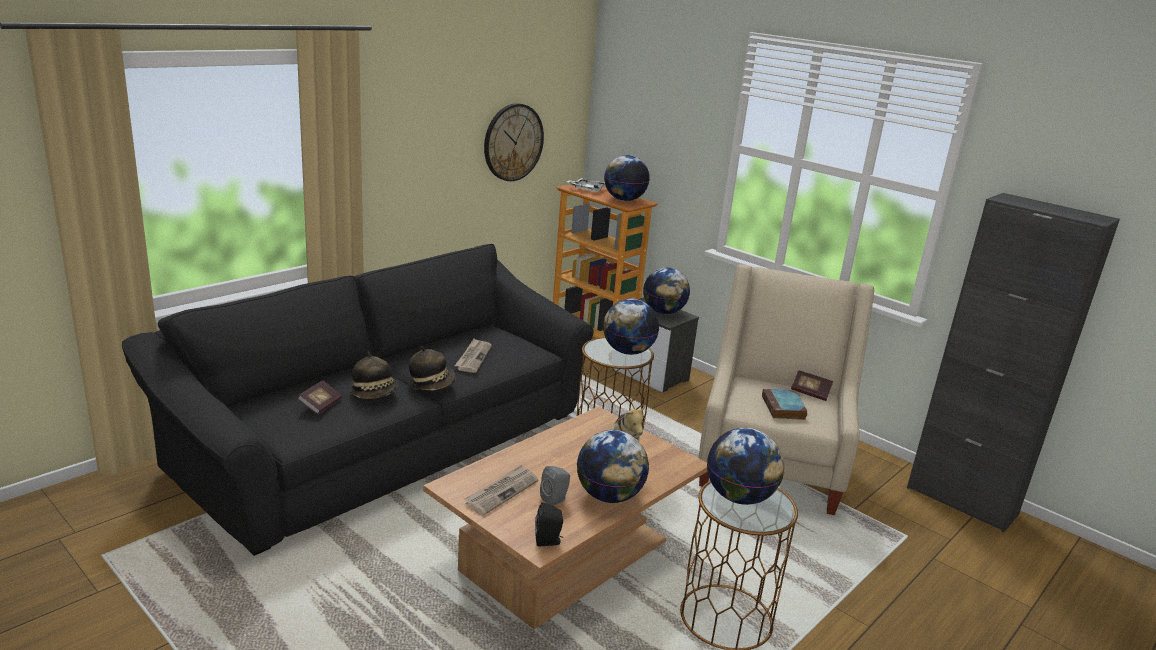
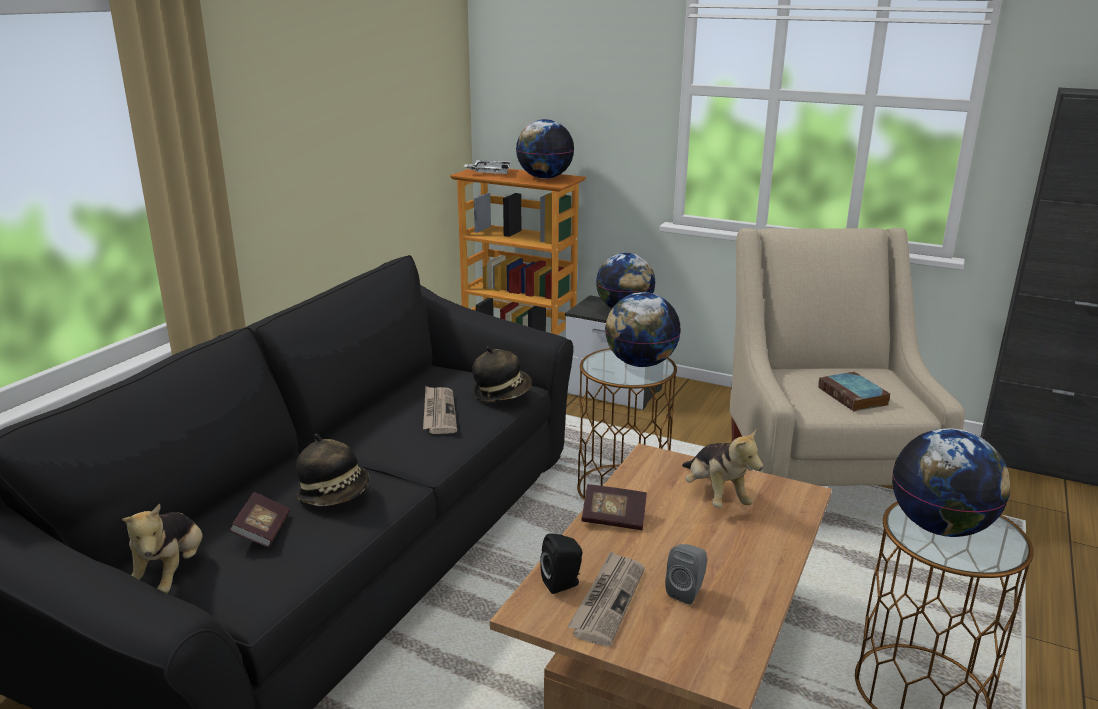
camera: 15 degrees left, 0 degrees up
(258, 416) = (171, 574): none -> plush toy
(432, 384) = (406, 462): hat -> hat (502, 393)
(513, 142) = (395, 120): wall clock -> none
(549, 541) = (727, 661): black speaker -> black speaker (563, 583)
(609, 496) = (750, 567): globe -> none
(810, 393) = (864, 372): book -> book (613, 519)

